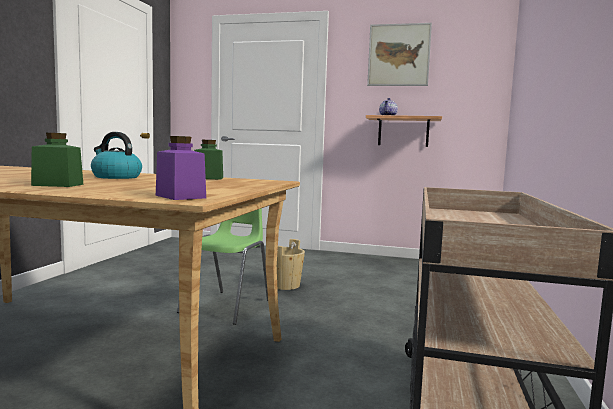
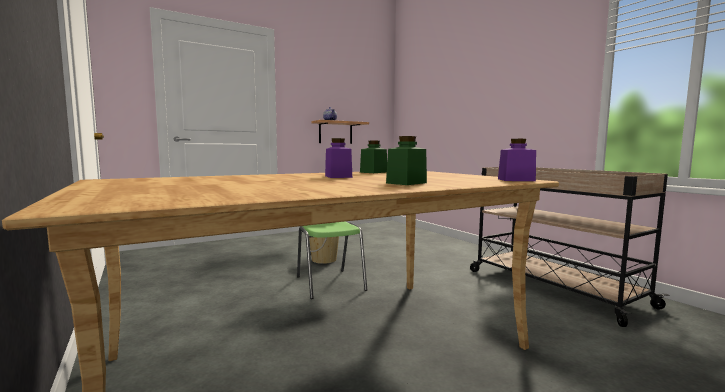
camera: 45 degrees left, 0 degrees up
(116, 177) = (338, 176): kettle -> purple jar
(399, 55) = (329, 74): picture -> none

